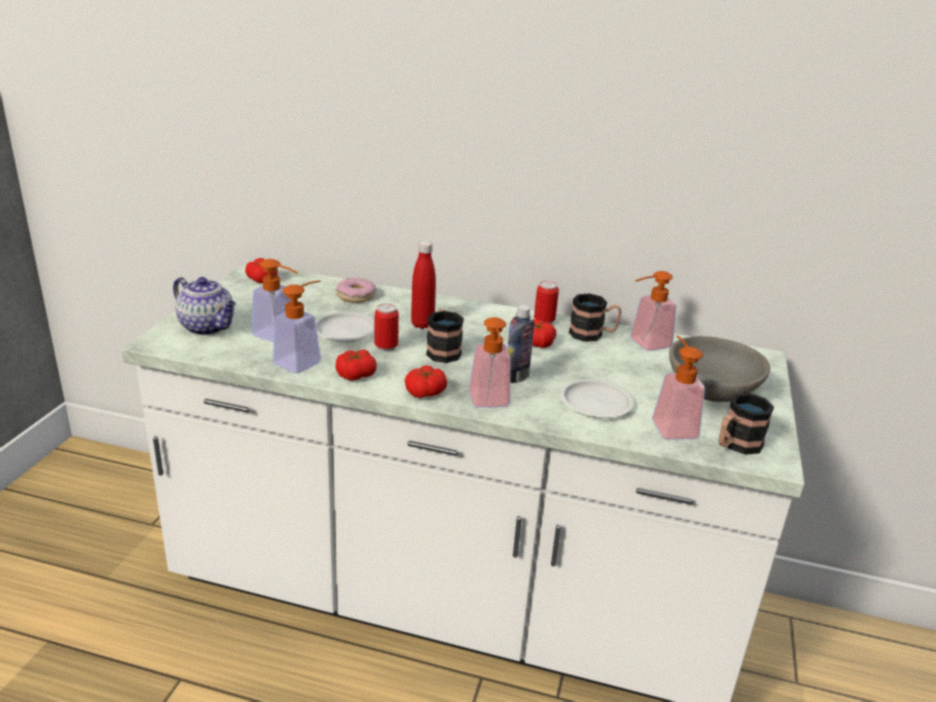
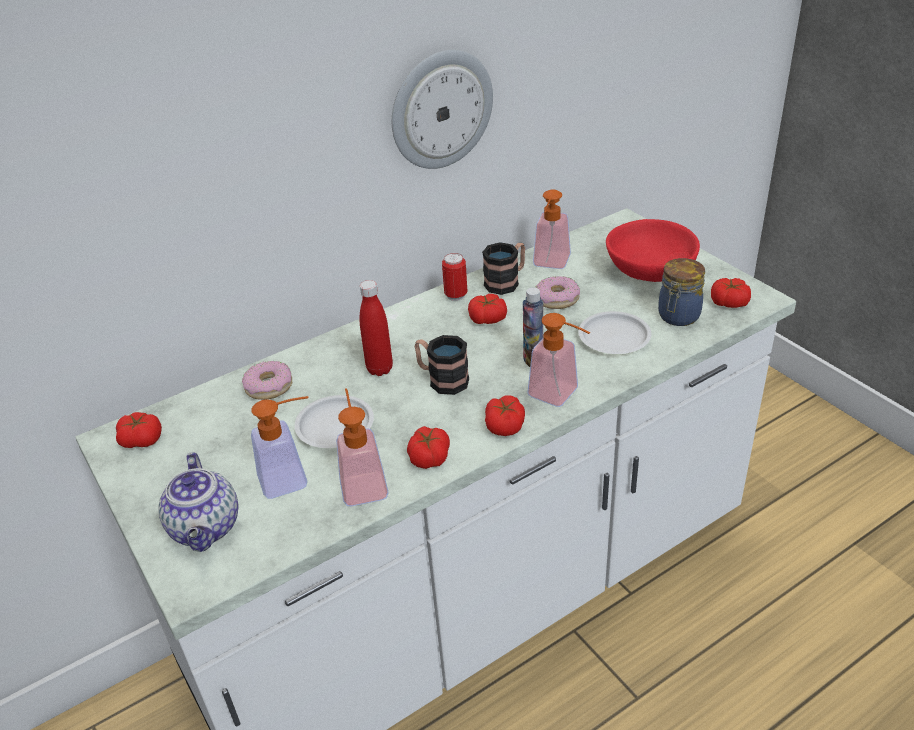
camera: 45 degrees left, 10 degrees up
(208, 327) = (206, 529): teapot -> teapot turned 90 degrees clockwise
(386, 347) = (398, 413): can -> none
(589, 154) = (441, 109): none -> wall clock
(605, 362) = (557, 299): none -> donut
(671, 425) = (678, 317): soap dispenser -> jar
(711, 392) = (650, 272): grey bowl -> red bowl
(736, 445) = (729, 302): mug -> tomato

